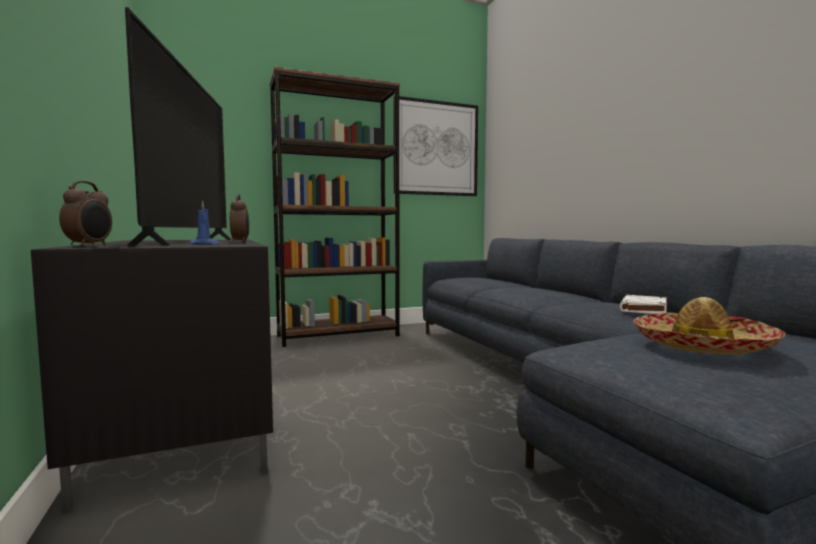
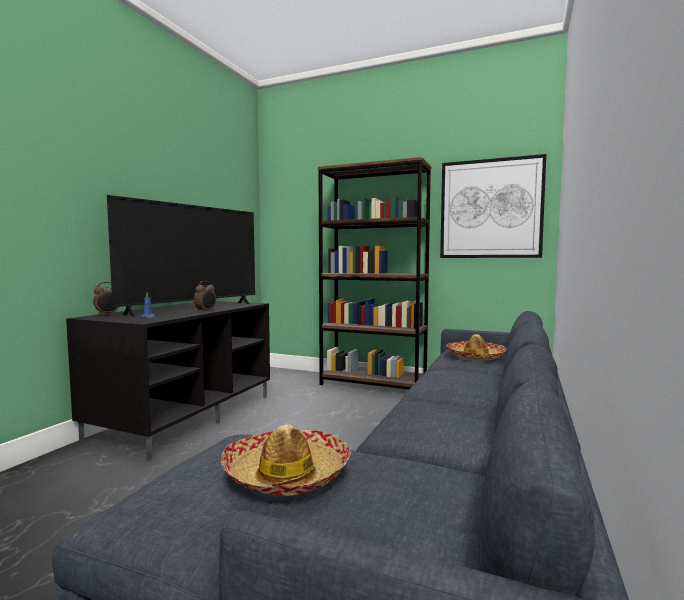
camera: 45 degrees right, 0 degrees up
(482, 279) = (475, 356): none -> hat
(644, 309) = (440, 429): white book -> none

